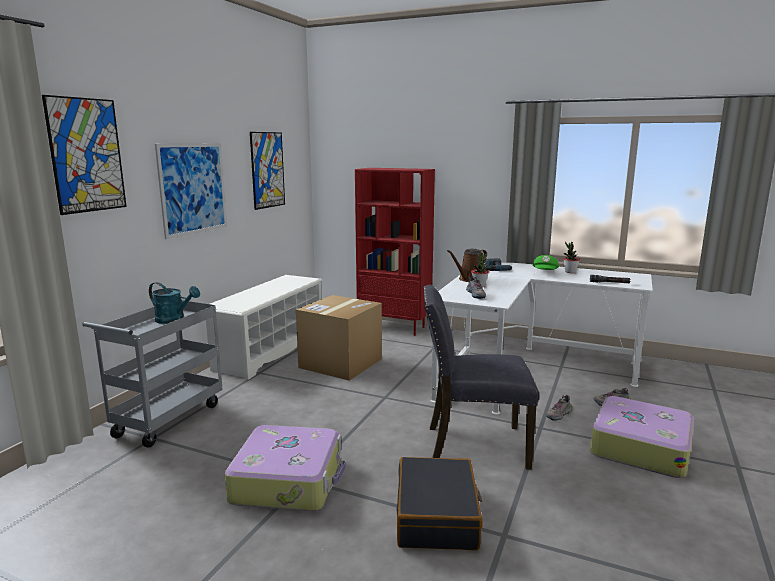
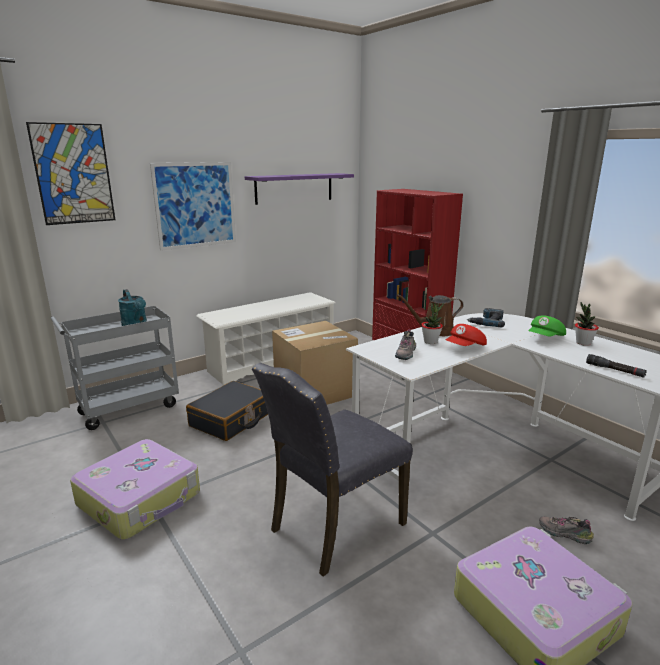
camera: 30 degrees right, 5 degrees up
(267, 170) = (294, 188): picture -> purple shelf
(437, 516) = (207, 595): black suitcase -> black suitcase (231, 420)
(473, 445) = (334, 526): grey chair -> grey chair turned 75 degrees counterclockwise
(507, 285) = (465, 348): none -> red cap
(559, 415) = (474, 524): shoe -> none

